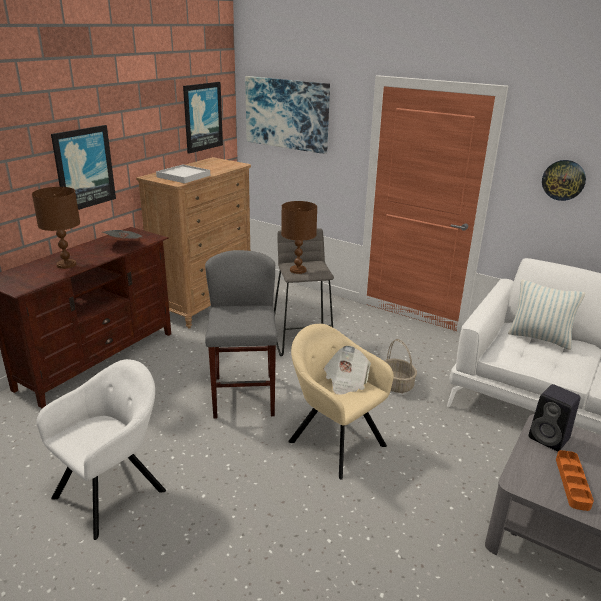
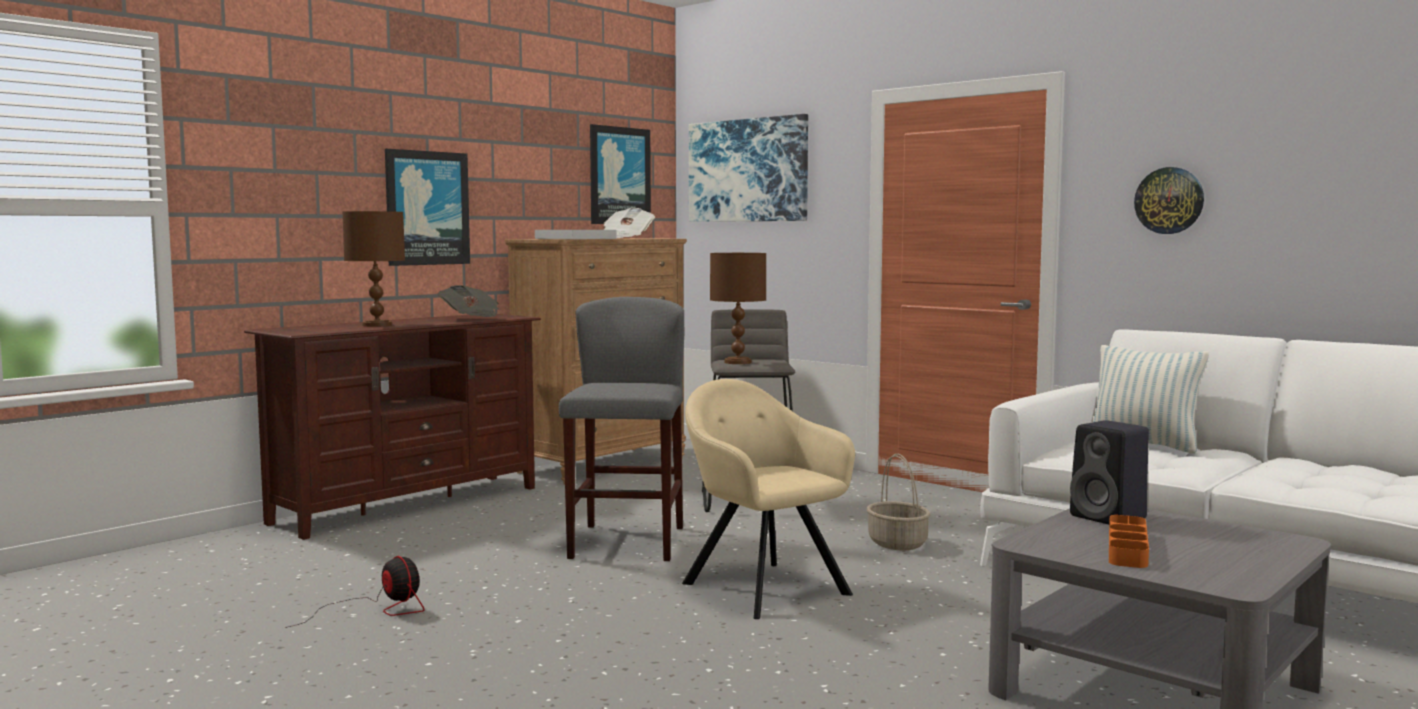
camera: 10 degrees right, 20 degrees down
(113, 491) = (377, 609): white armchair -> fan
(345, 381) = (777, 468): newspaper -> newspaper (627, 238)

